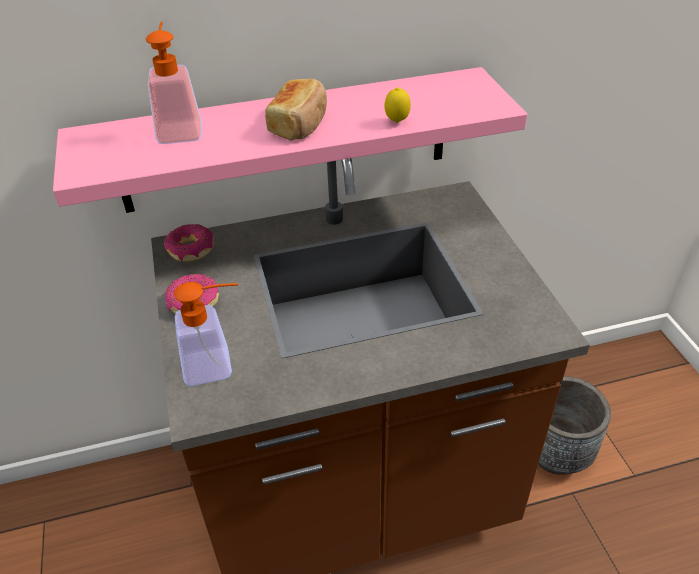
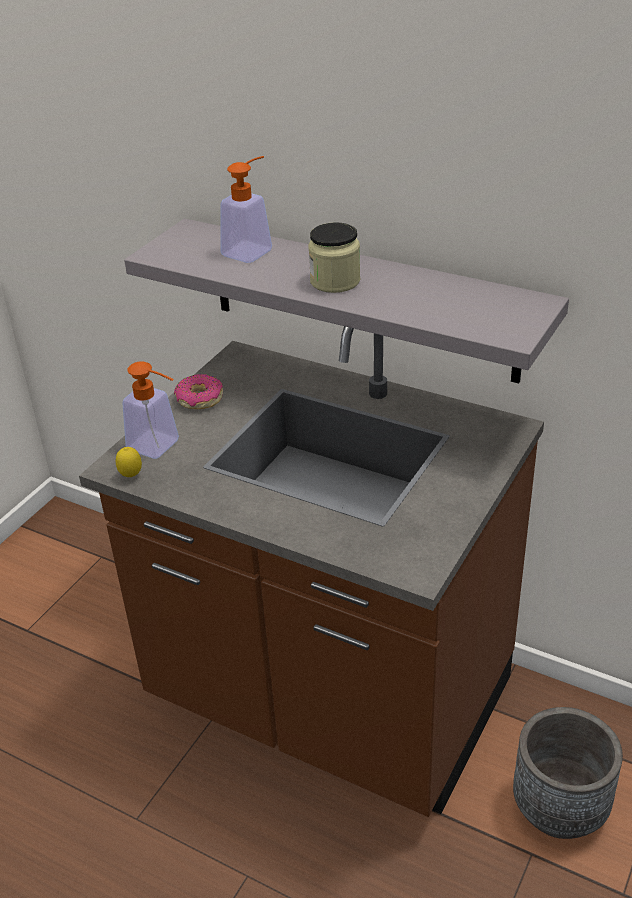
camera: 45 degrees right, 5 degrees down
(191, 250) = (245, 362): donut -> none
(286, 141) = (361, 299): pink shelf -> grey shelf
(300, 123) = (335, 281): bread -> jar
(397, 122) = (406, 312): lemon -> lemon (131, 476)

